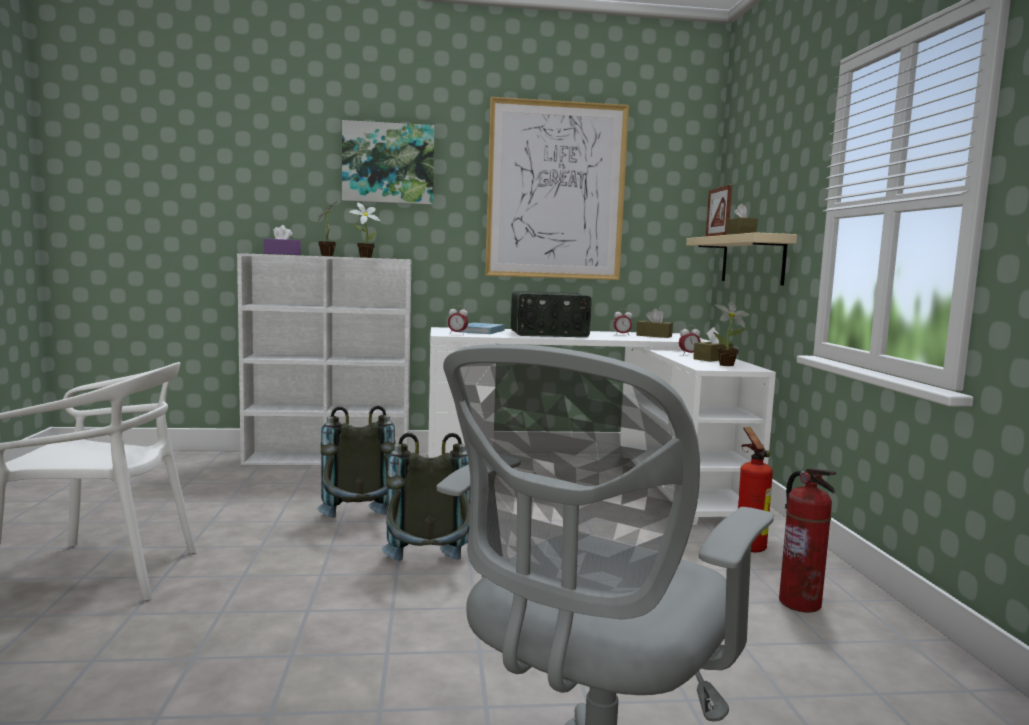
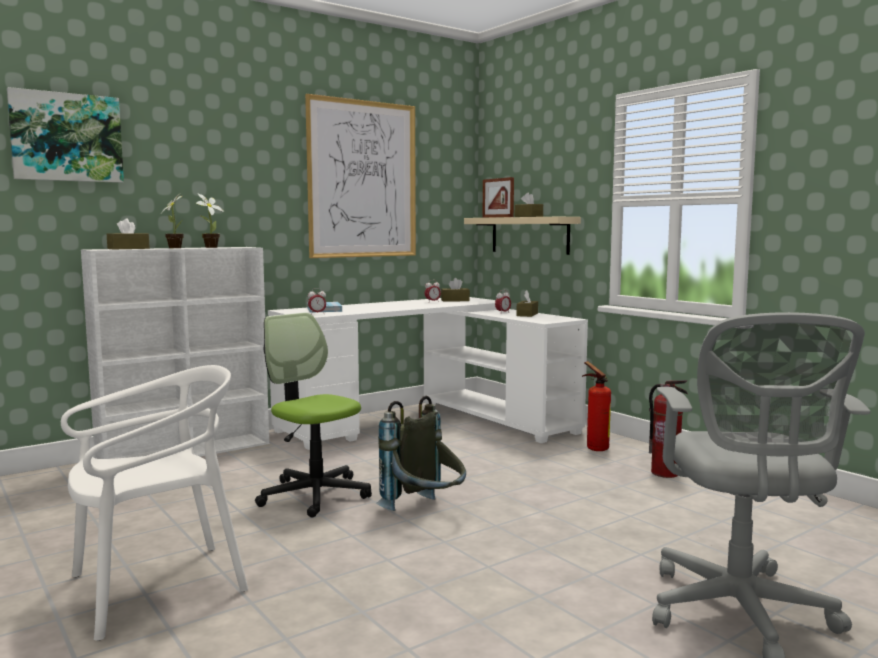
camera: 30 degrees left, 0 degrees up
(282, 254) = (128, 248): purple tissue box -> brown tissue box
(359, 524) = (314, 495): grey backpack -> office chair
(388, 163) = (217, 154): picture -> picture (67, 137)
(549, 334) = (382, 306): radio -> none
(728, 365) = (551, 318): potted plant -> none

